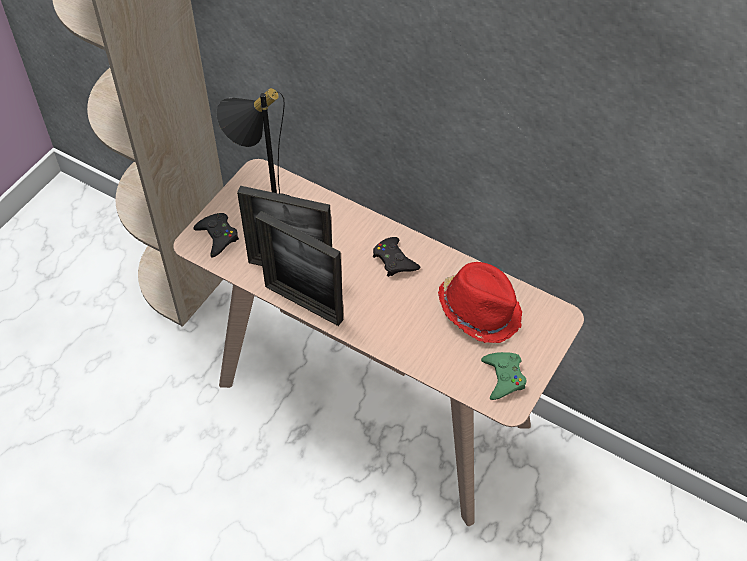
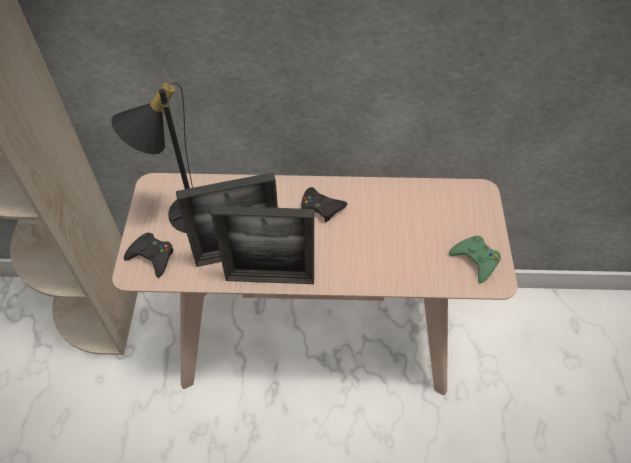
camera: 30 degrees left, 0 degrees up
(480, 310) = (417, 215): red hat -> none

